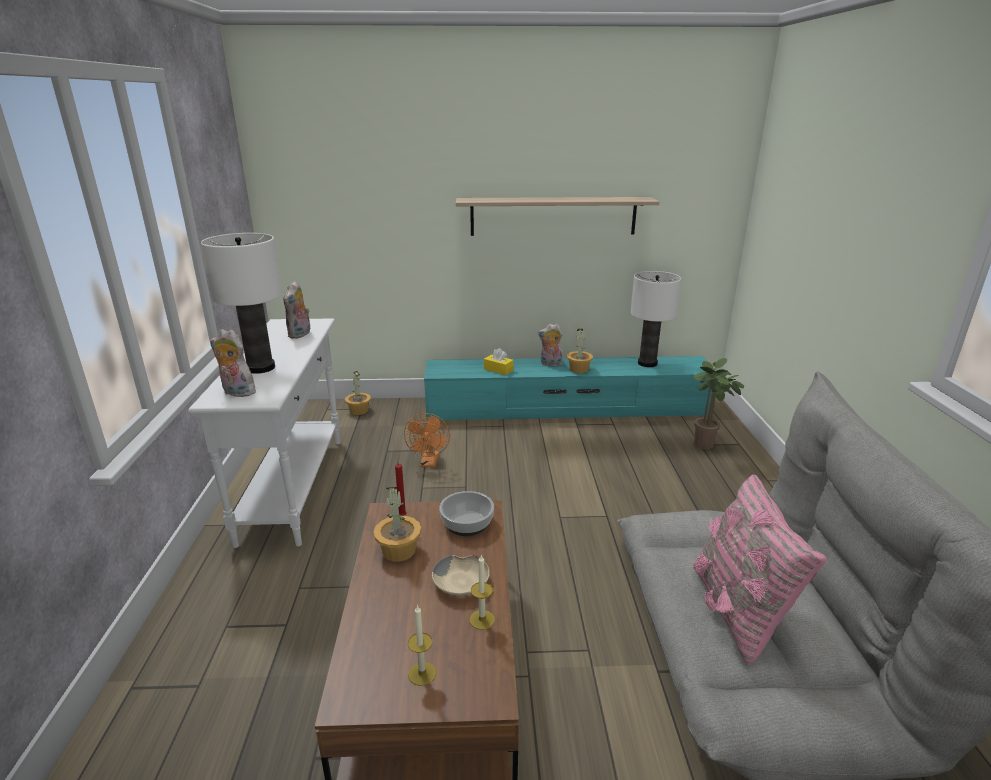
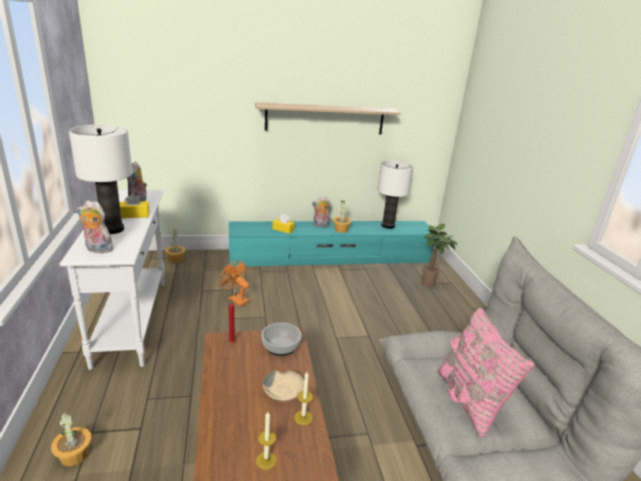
camera: 10 degrees left, 0 degrees up
(292, 349) = (134, 215): none -> yellow tissue box
(399, 551) = (233, 369): potted plant -> potted plant (74, 455)
(429, 463) = (236, 299): orange fan -> orange fan turned 135 degrees clockwise

